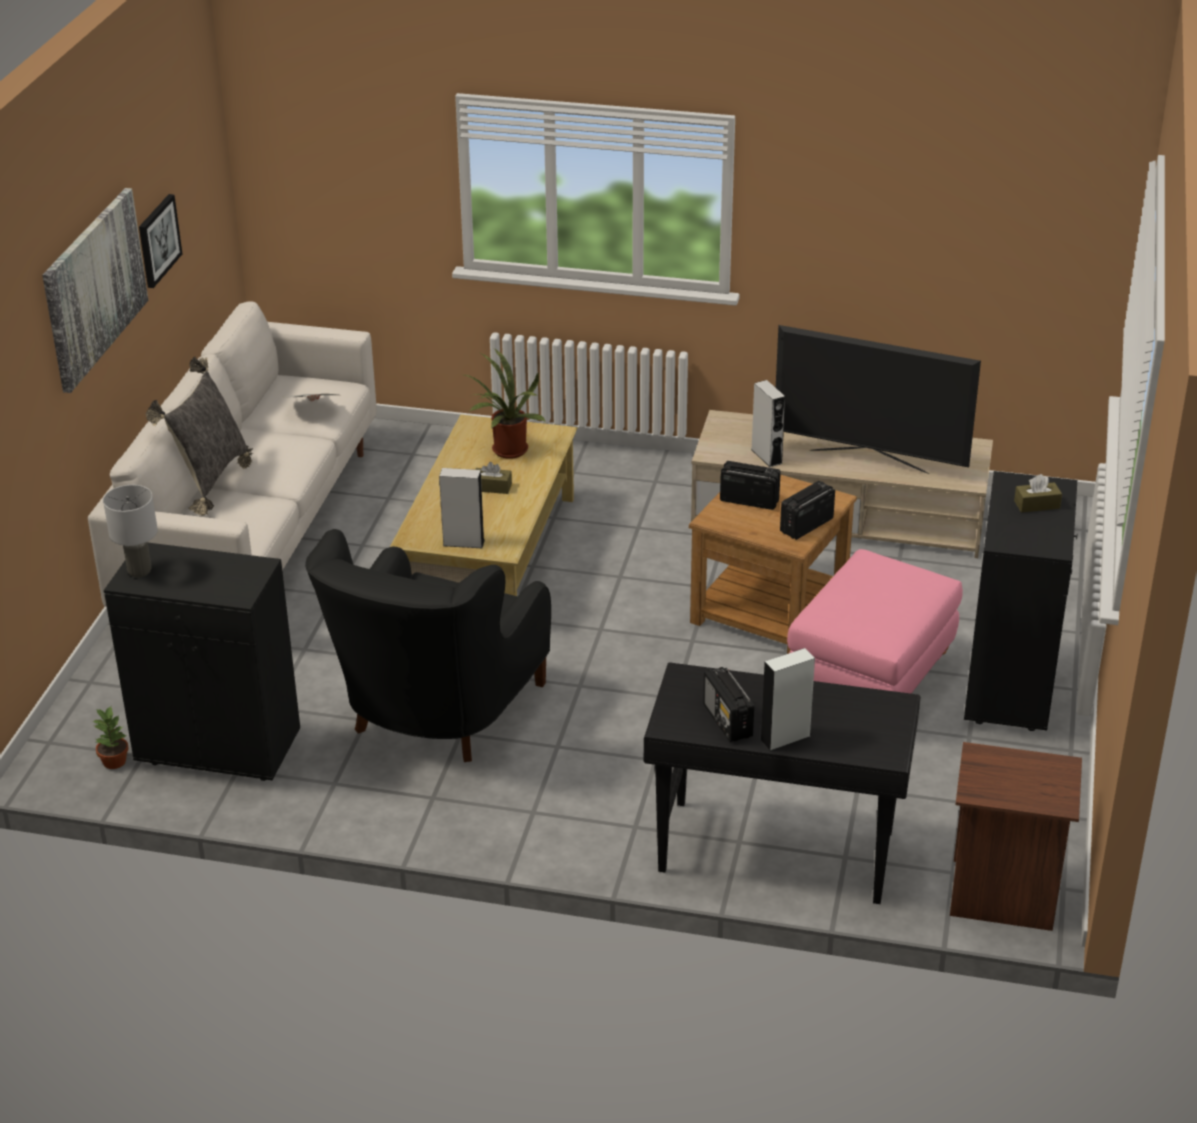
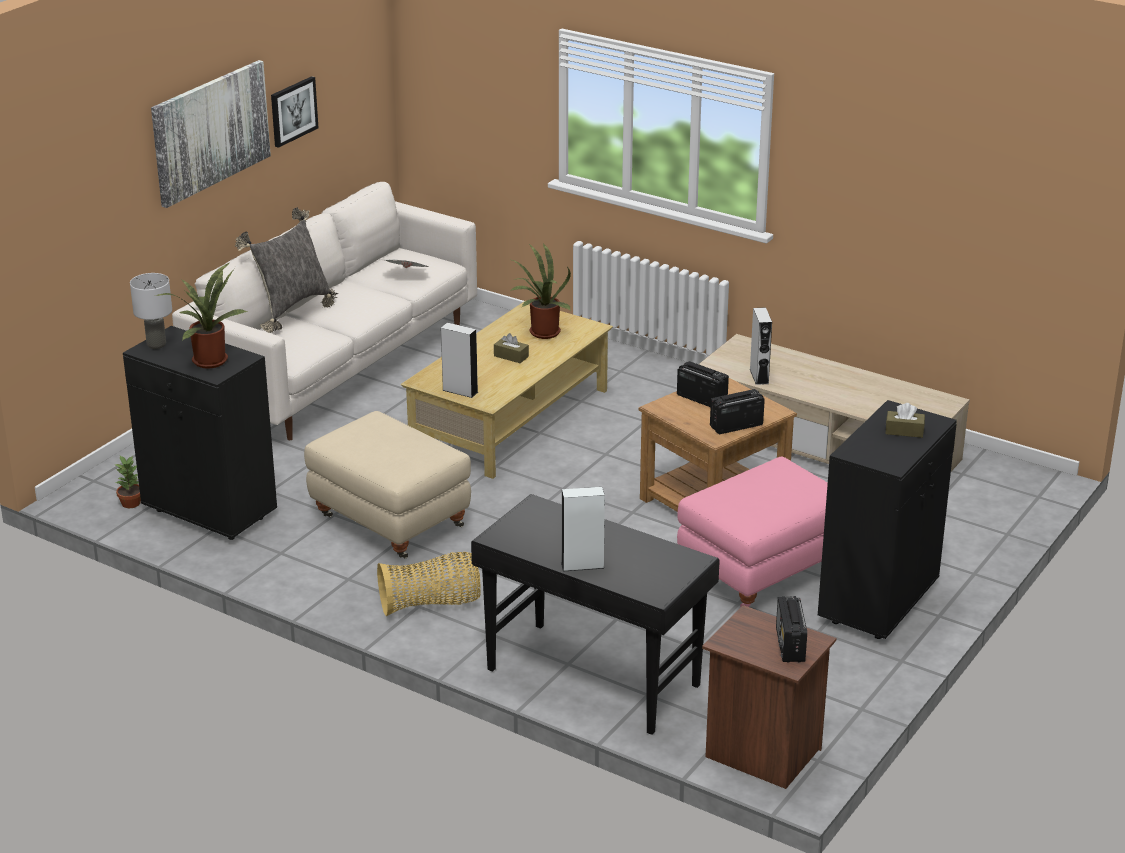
camera: 20 degrees right, 5 degrees down
(217, 577) = (208, 359): none -> potted plant
(435, 716) = (389, 523): black armchair -> beige ottoman
(546, 806) = (431, 604): none -> basket
(727, 721) = (545, 544): radio -> radio (790, 645)
(869, 461) = (846, 395): television -> none

